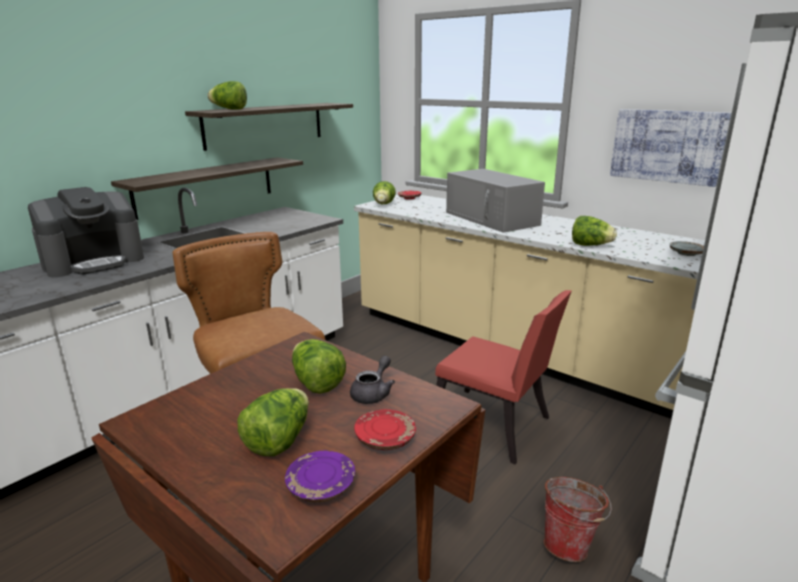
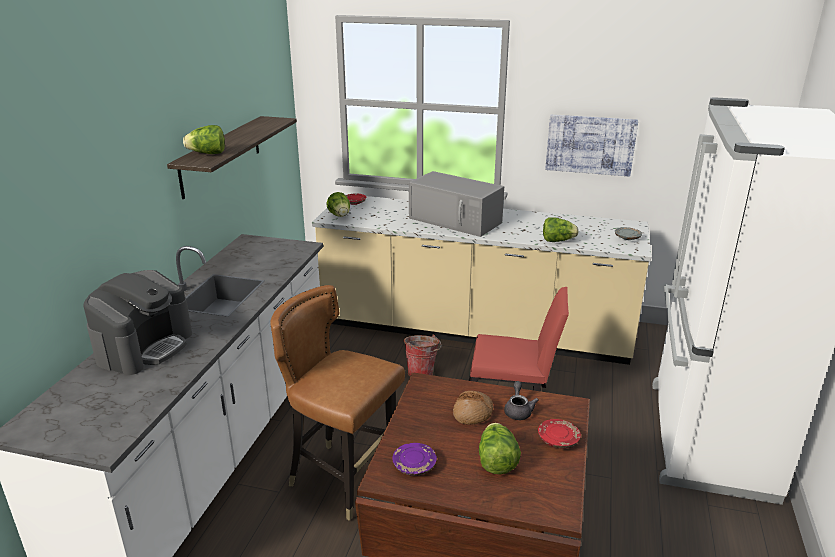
camera: 25 degrees left, 5 degrees up
(206, 186) = (186, 235): shelf -> none
(316, 383) = (472, 413): lettuce -> bread
(321, 486) = (553, 481): purple plate -> purple plate (414, 465)
(570, 544) = (614, 476): bucket -> bucket (422, 372)

